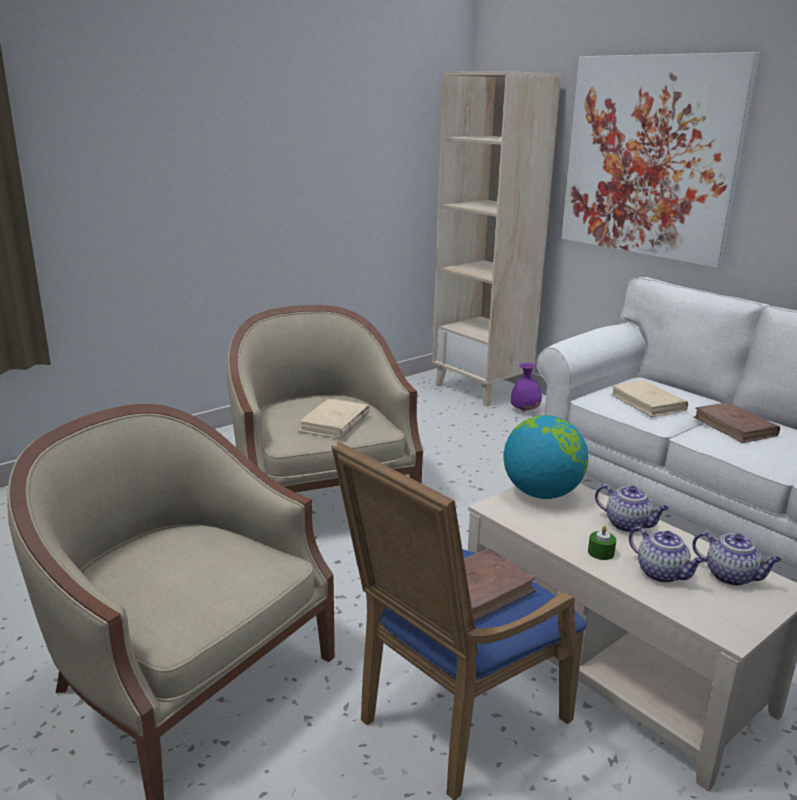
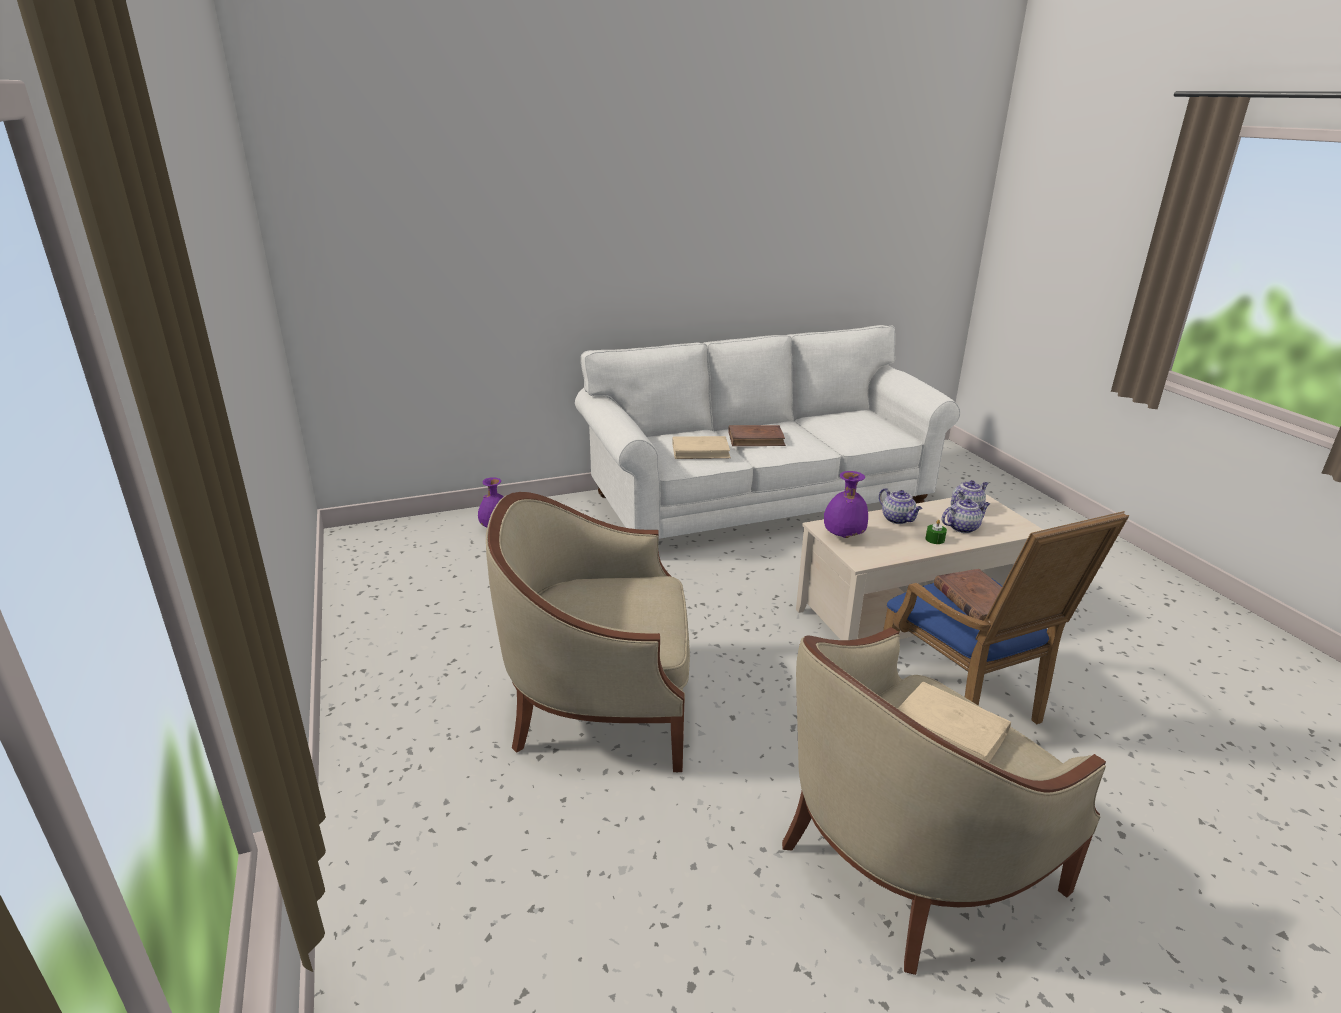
camera: 70 degrees left, 5 degrees up
(334, 423) = (633, 606): beige book -> beige book (951, 728)
(482, 389) = (418, 535): beige bookcase -> none
(542, 493) = (843, 536): globe -> purple vase
(628, 525) = (898, 519): teapot -> teapot turned 90 degrees clockwise
(650, 157) = (548, 236): picture -> none

